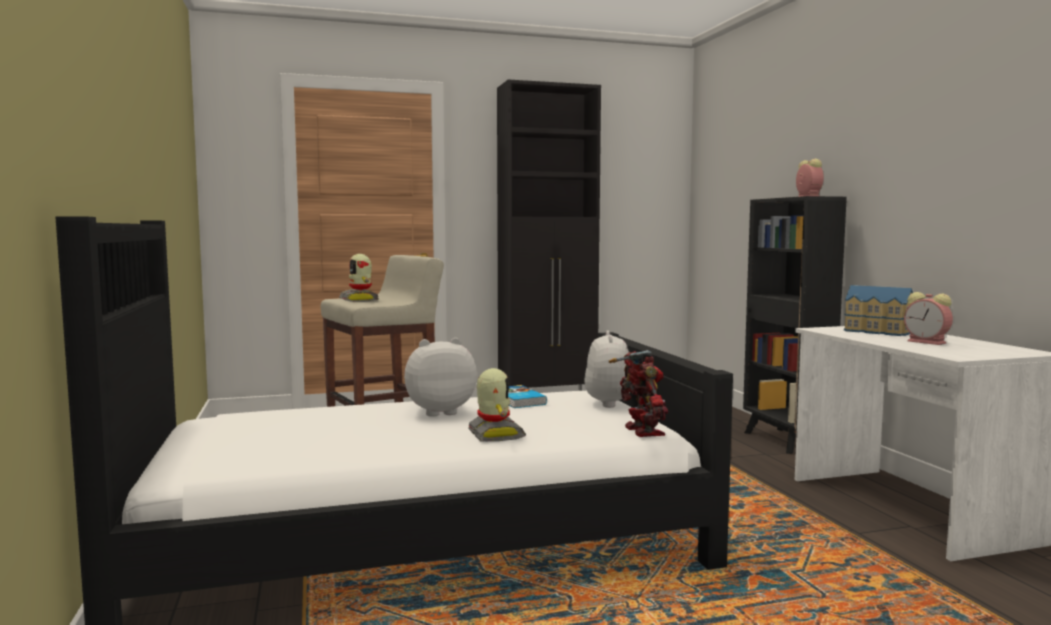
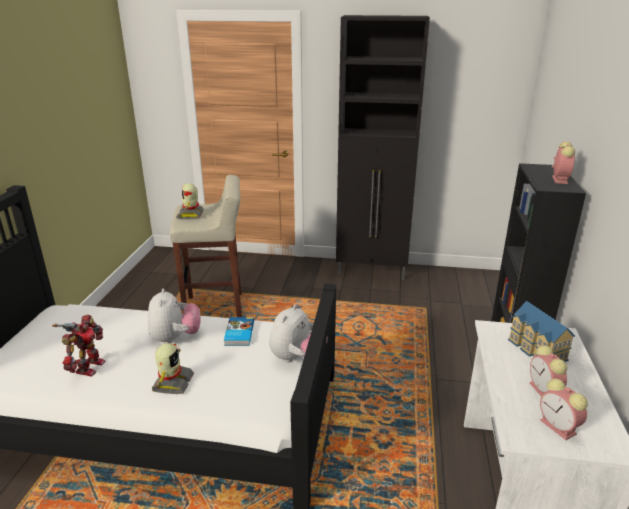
camera: 25 degrees right, 20 degrees up
(439, 412) = (175, 338): plush toy -> plush toy turned 75 degrees clockwise
(641, 431) = (264, 408): toy robot -> toy robot (88, 367)
(975, 350) = (559, 427): none -> alarm clock

